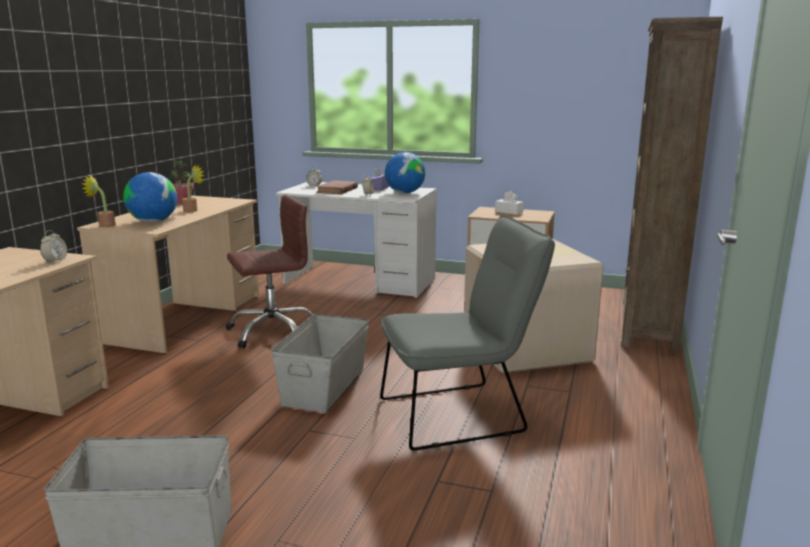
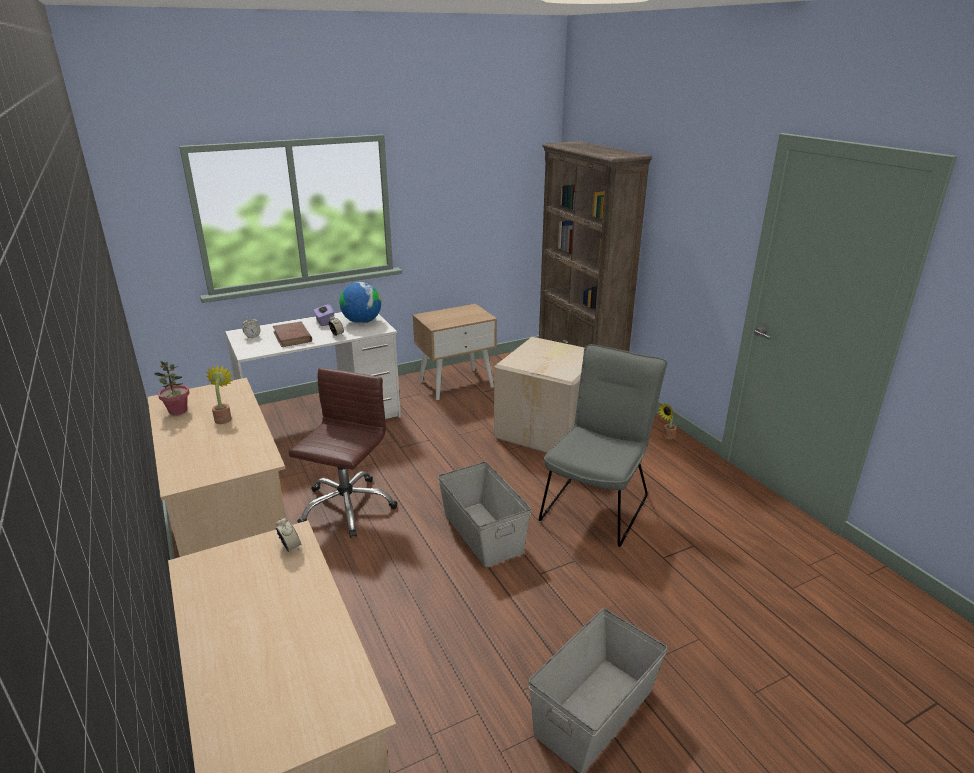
camera: 45 degrees left, 10 degrees up
(104, 225) = (187, 480): potted plant -> potted plant (667, 437)
(153, 222) = (230, 452): globe -> none
(508, 212) = (448, 315): white tissue box -> none

